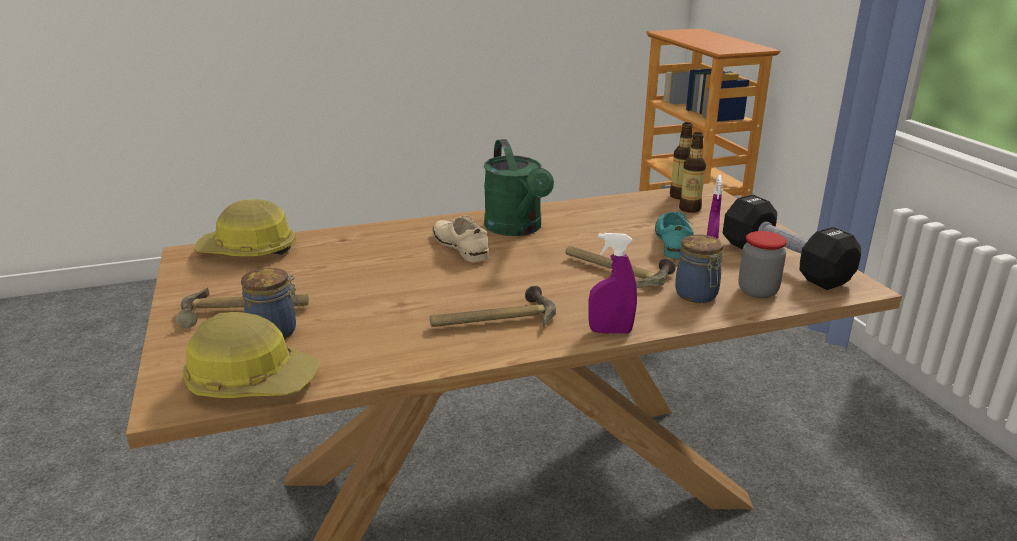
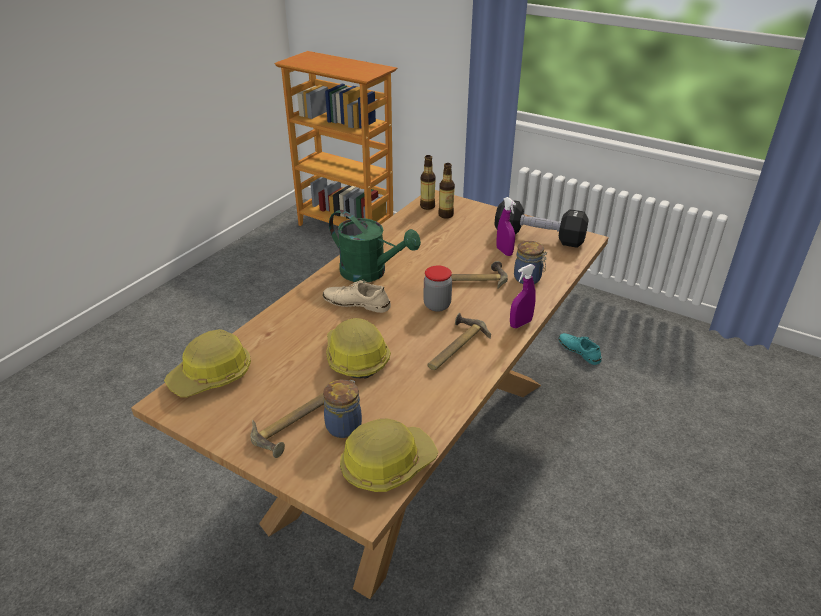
camera: 40 degrees left, 10 degrees up
(382, 286) = (355, 357): none -> hard hat
(672, 242) = (469, 245): turquoise shoe -> turquoise shoe (579, 351)
(757, 291) = (550, 262): jar -> jar (437, 305)

